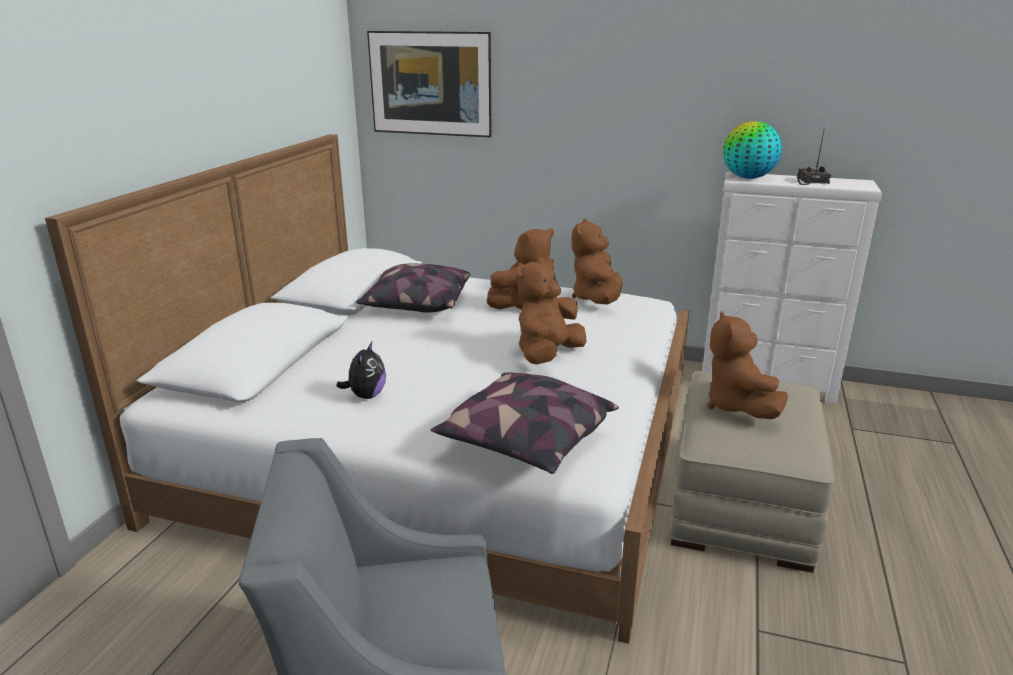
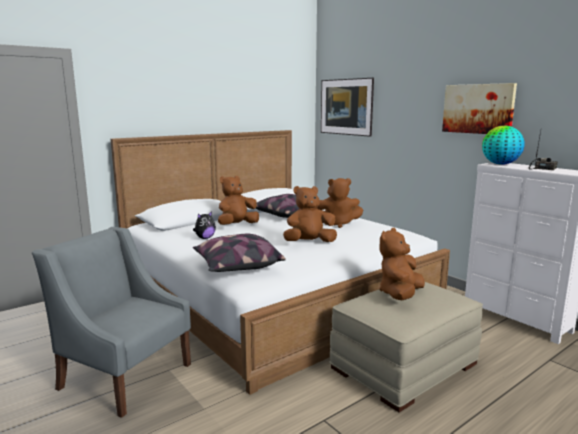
camera: 35 degrees right, 10 degrees down
(597, 299) = (383, 229): brown plush toy -> brown plush toy (237, 225)
(692, 92) = (478, 109): none -> picture

